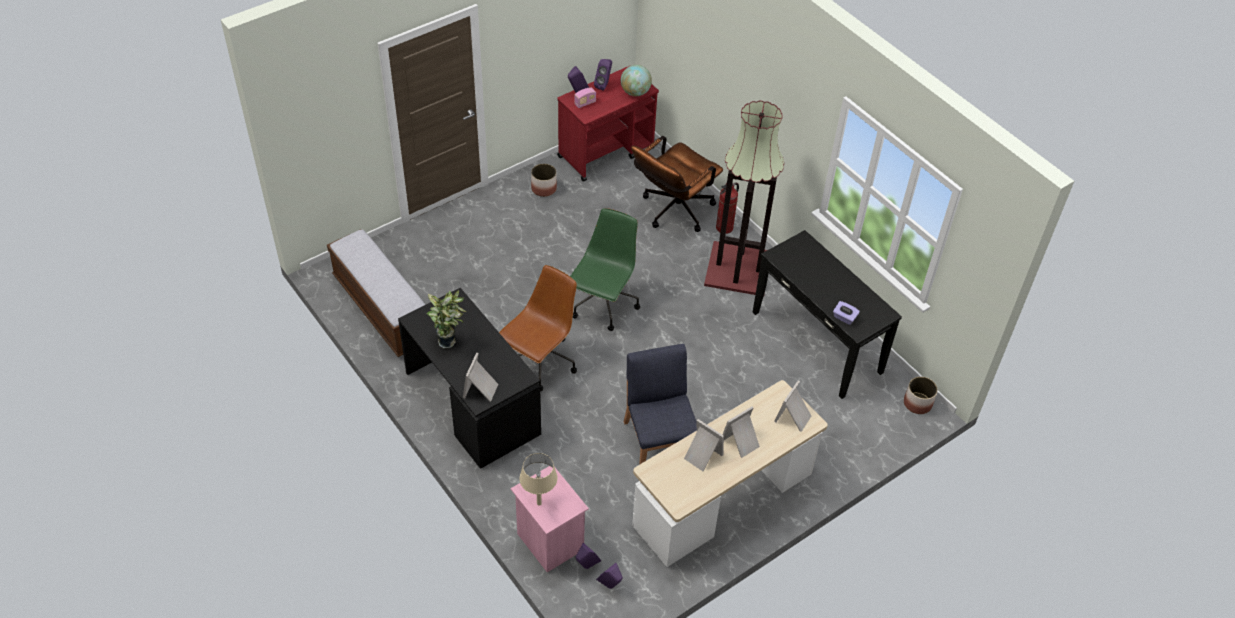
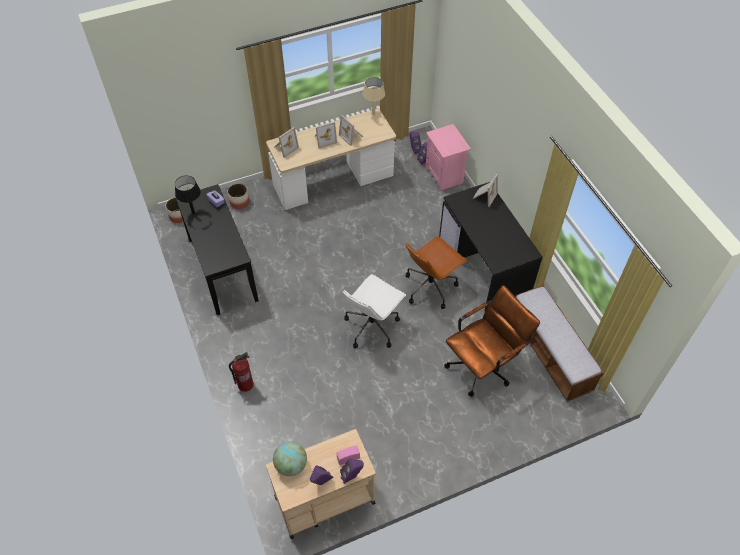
camera: 165 degrees left, 5 degrees up
(448, 340) = (505, 233): potted plant -> none
(539, 503) = (454, 138): beige table lamp -> beige table lamp (373, 114)
(543, 189) = (397, 461): planter -> planter (240, 202)
(603, 305) = (372, 326): green office chair -> white office chair
(606, 152) = (323, 499): red cart -> beige cart
(659, 441) = (361, 220): blue chair -> none
(672, 212) = (284, 410): brown office chair -> brown office chair (484, 365)
(737, 269) = (253, 340): floor lamp -> none
(864, 298) = (193, 213): none -> black table lamp

